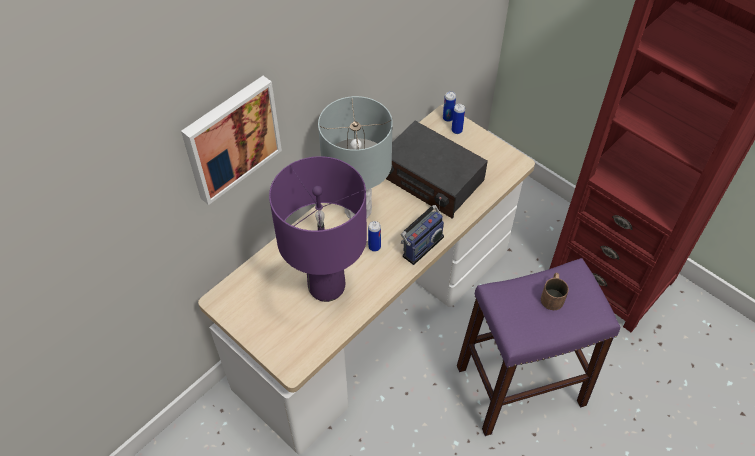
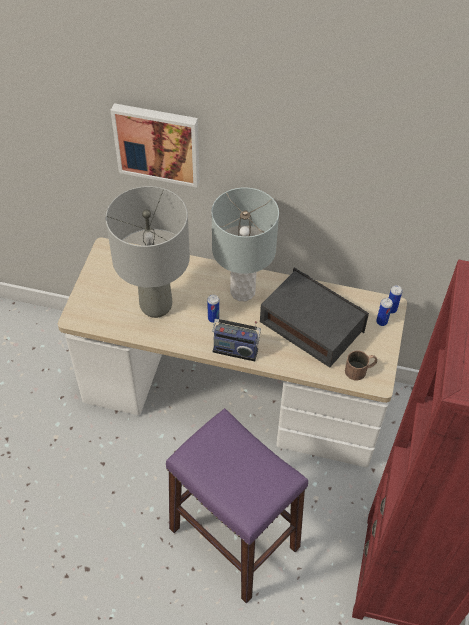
camera: 60 degrees right, 0 degrees up
(327, 287) = (156, 306): purple table lamp -> grey table lamp
(430, 178) = (311, 326): radio -> radio turned 120 degrees clockwise
(552, 295) = (249, 468): brown mug -> brown mug (360, 369)

